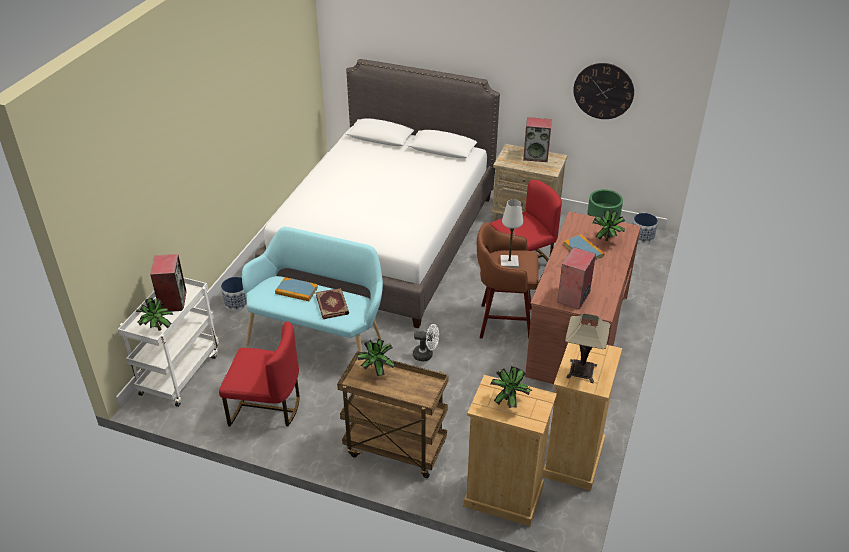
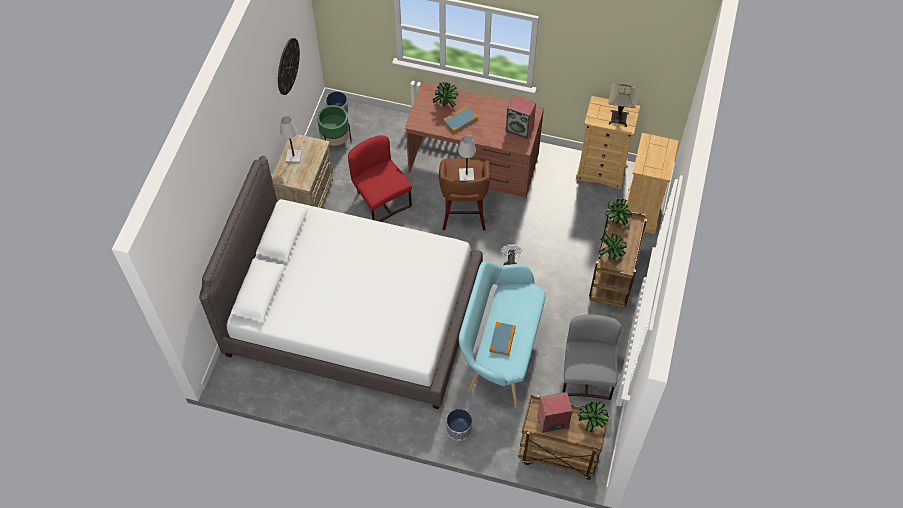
camera: 95 degrees left, 20 degrees up
(180, 373) = (558, 454): white cart -> brown cart
(266, 408) = (587, 375): red chair -> grey chair
(333, 304) = (517, 308): book -> none
(509, 402) = (655, 158): potted plant -> potted plant (615, 220)
(536, 156) = (293, 156): speaker -> white table lamp

